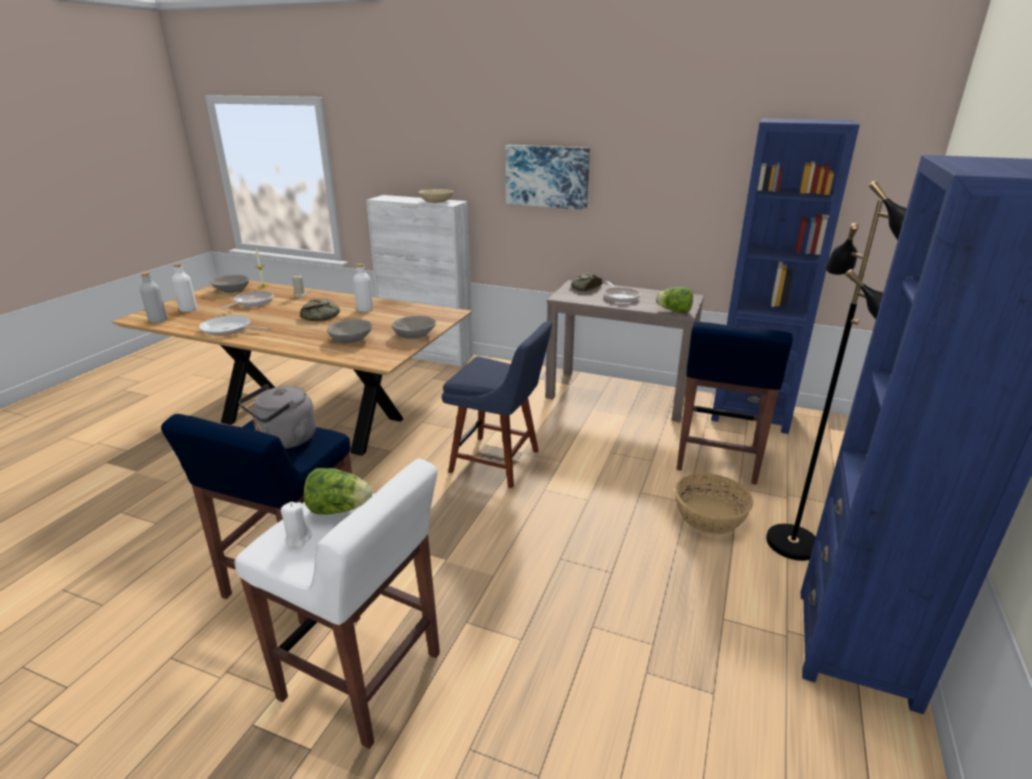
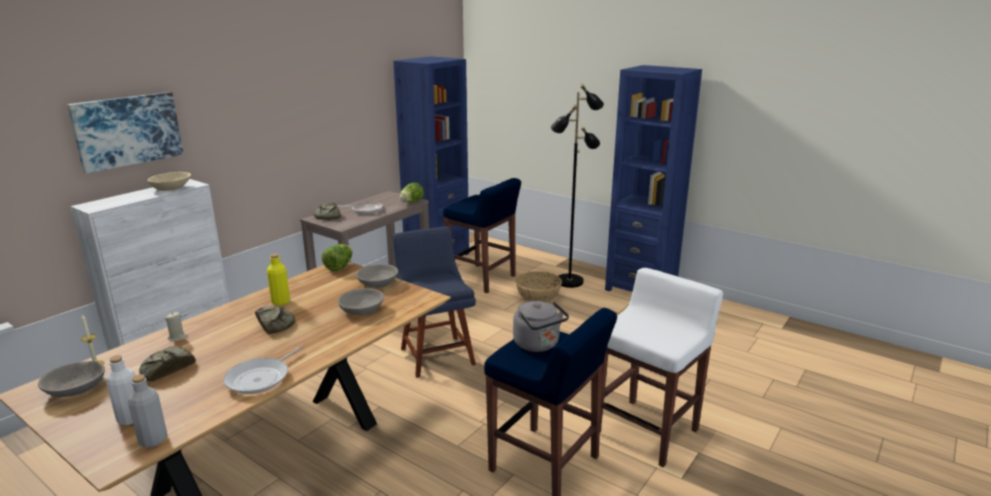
camera: 75 degrees left, 5 degrees down
(252, 303) = (166, 369): frying pan -> bread
(298, 539) = (663, 337): white candle -> none
(339, 509) = (634, 325): lettuce -> lettuce (339, 267)
(365, 309) = (280, 302): white bottle -> yellow bottle
(499, 462) = (436, 354): blue chair -> blue chair turned 60 degrees counterclockwise
(547, 176) = (262, 133): picture -> picture (127, 130)

